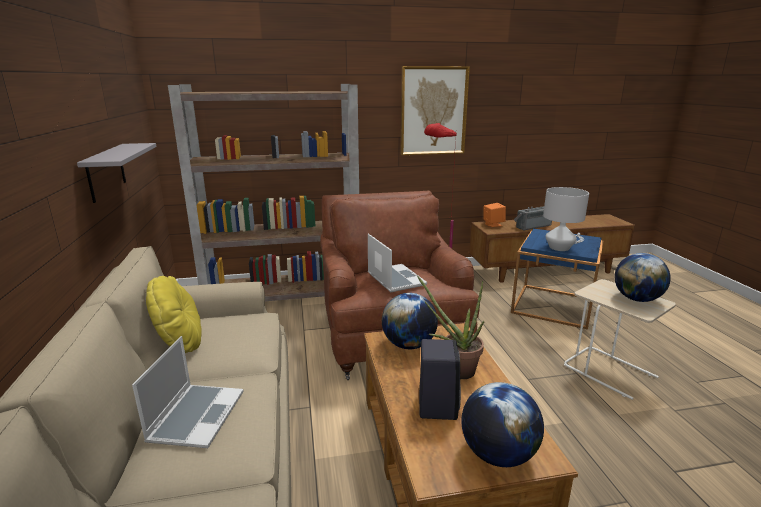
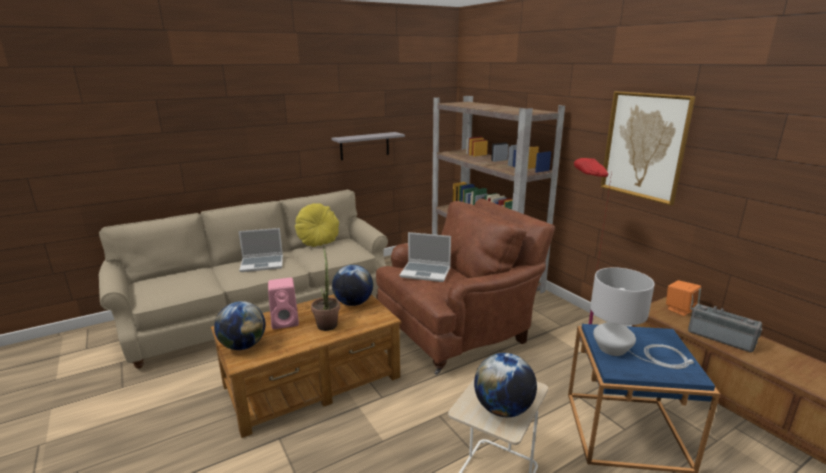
camera: 70 degrees right, 0 degrees up
(394, 279) = (426, 272): laptop -> laptop turned 60 degrees clockwise
(437, 405) = (286, 321): black speaker -> pink speaker

